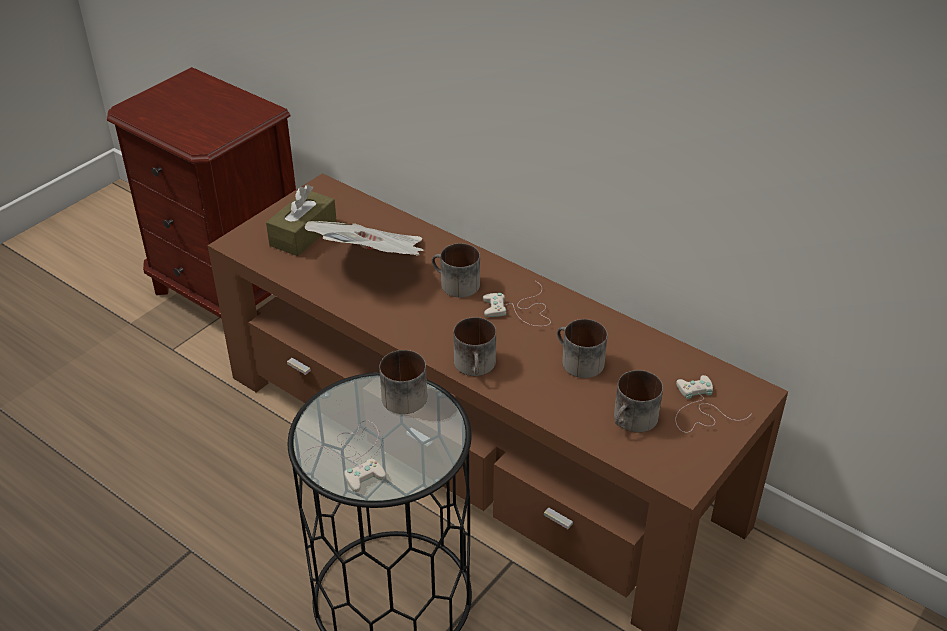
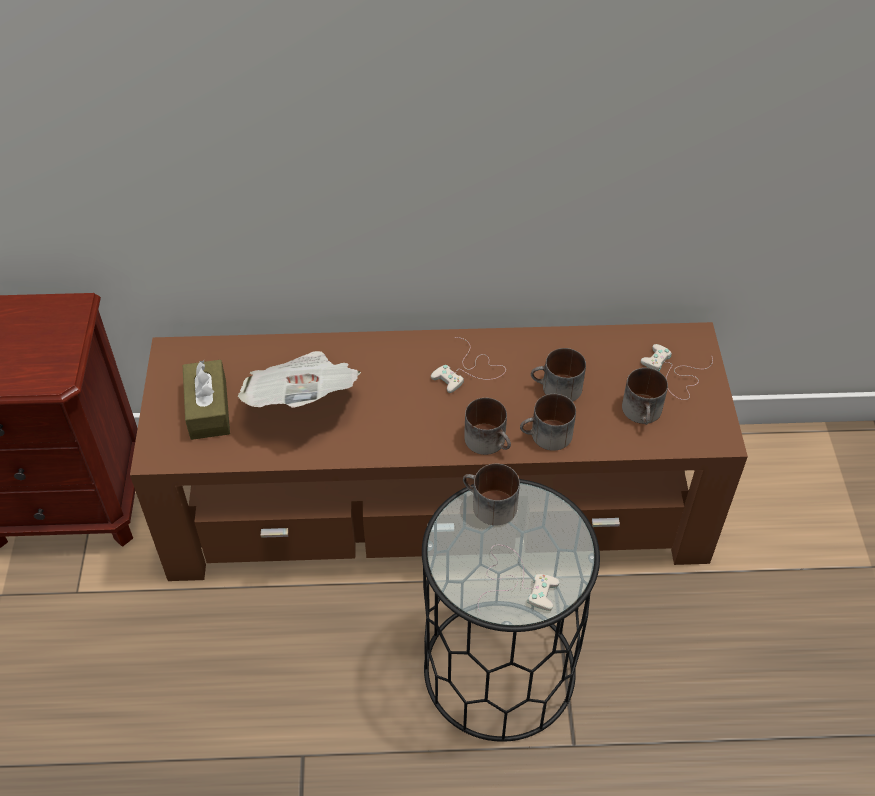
camera: 40 degrees left, 10 degrees up
(454, 284) = (393, 379): mug -> mug (546, 437)

